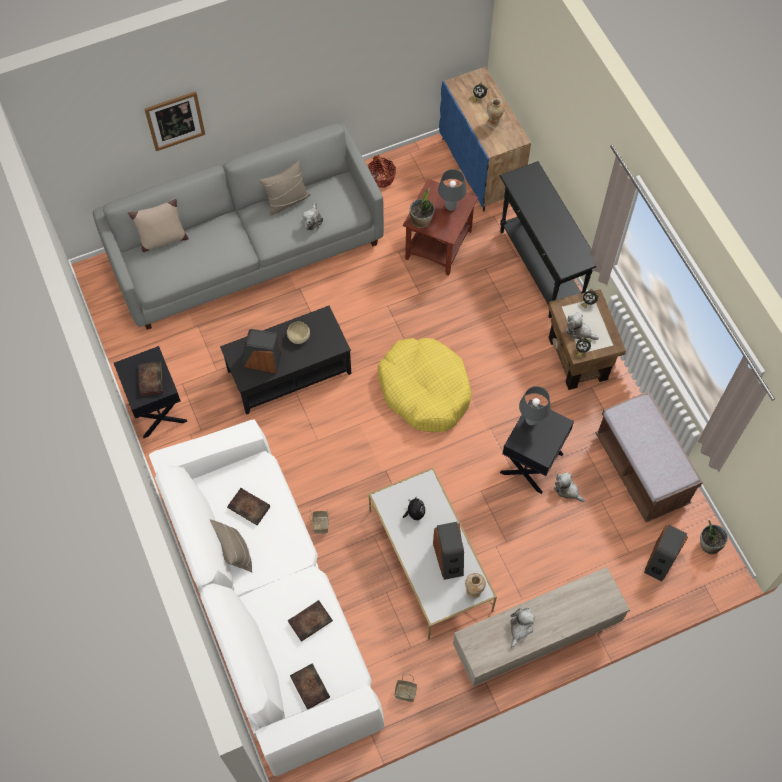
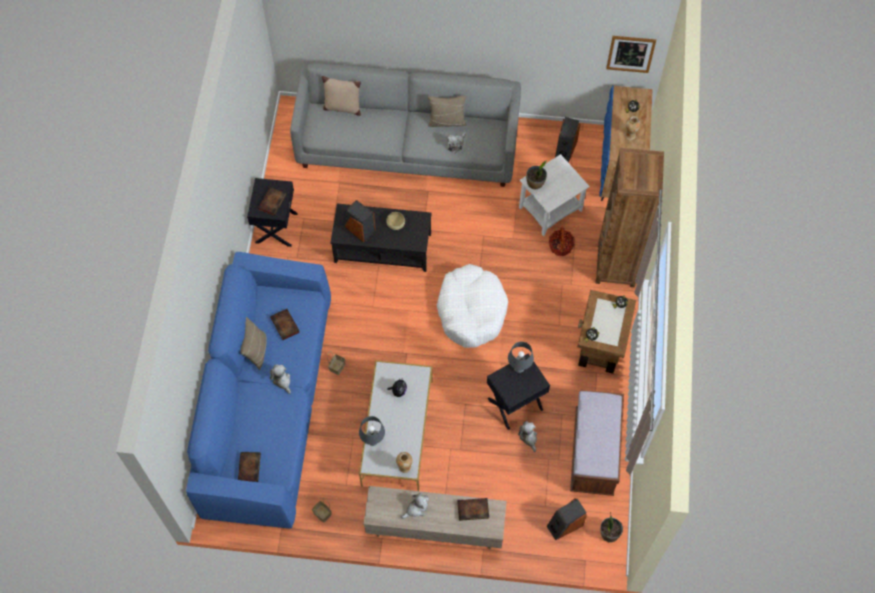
camera: 30 degrees right, 0 degrees up
(175, 121) = (383, 25): picture -> picture (630, 53)
(269, 604) = (268, 402): white sofa -> blue sofa
(311, 620) = (278, 424): book -> book (474, 509)
(381, 177) = (540, 138): basket -> basket (560, 246)
(424, 390) = (471, 310): yellow dog bed -> white dog bed
(439, 245) = (551, 210): brown side table -> white side table
(449, 558) = (402, 435): speaker -> speaker (565, 149)
(451, 206) = (564, 183): grey table lamp -> grey table lamp (373, 441)
(540, 268) = (616, 265): black console table -> brown bookcase
(579, 331) = (598, 323): plush toy -> plush toy (282, 380)

